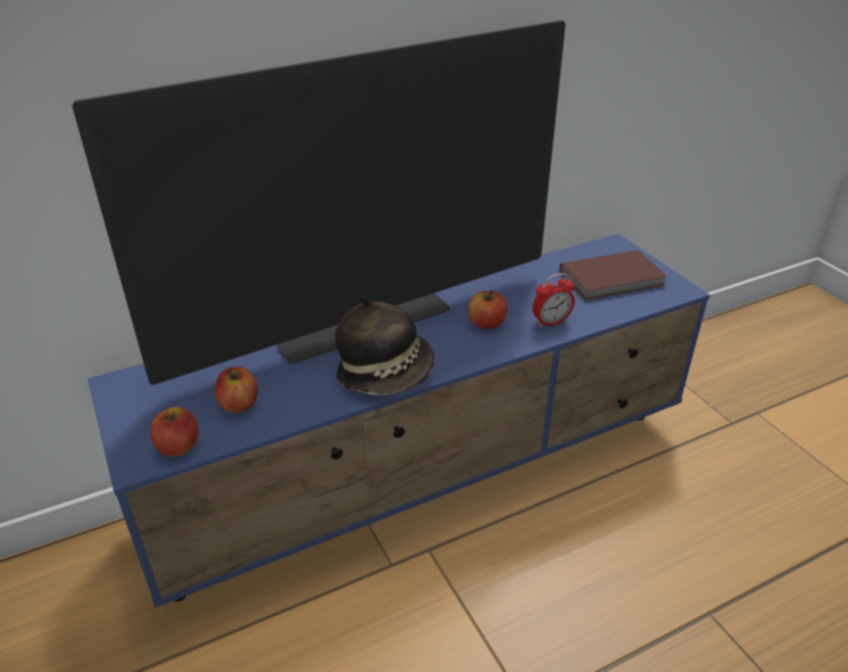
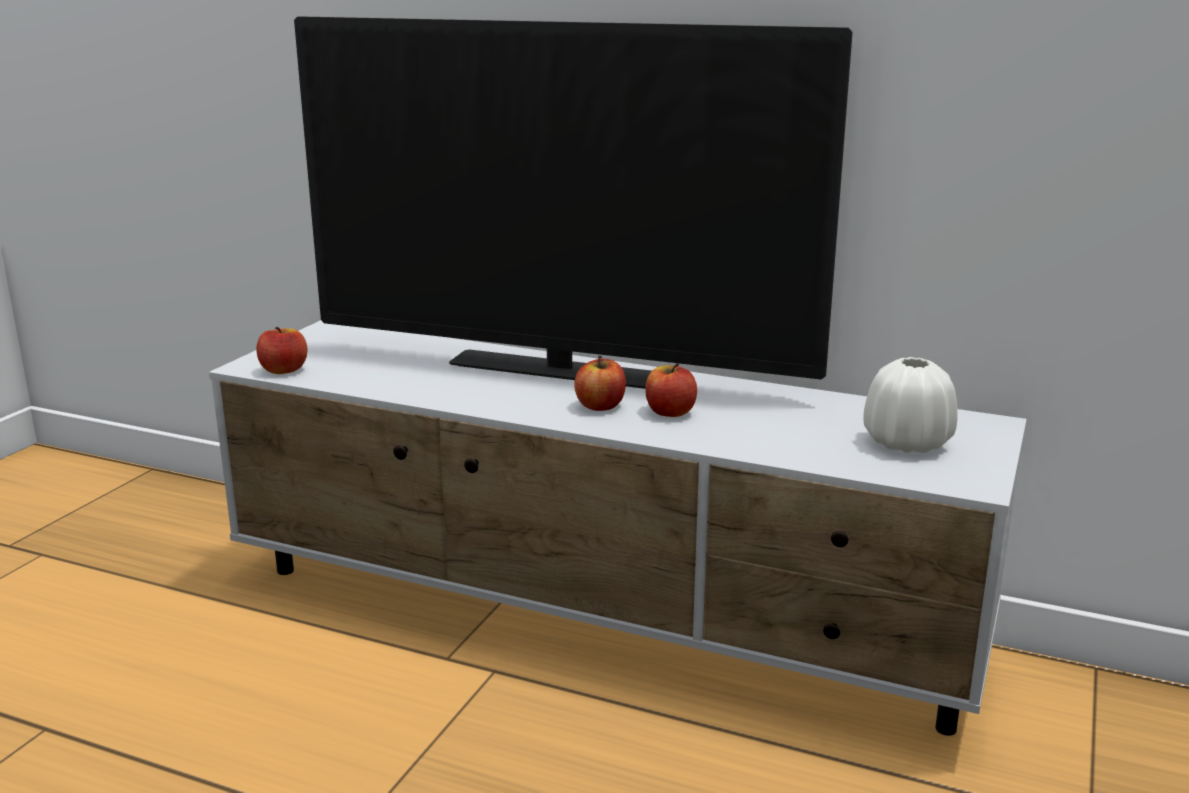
camera: 50 degrees right, 15 degrees down
(239, 404) = (366, 369): apple -> apple (600, 406)
(386, 373) = (502, 400): hat -> none
(426, 474) = (598, 621): blue tv stand -> white tv stand
(551, 322) = (736, 438): alarm clock -> none
(614, 279) = (907, 443): brown book -> white vase

